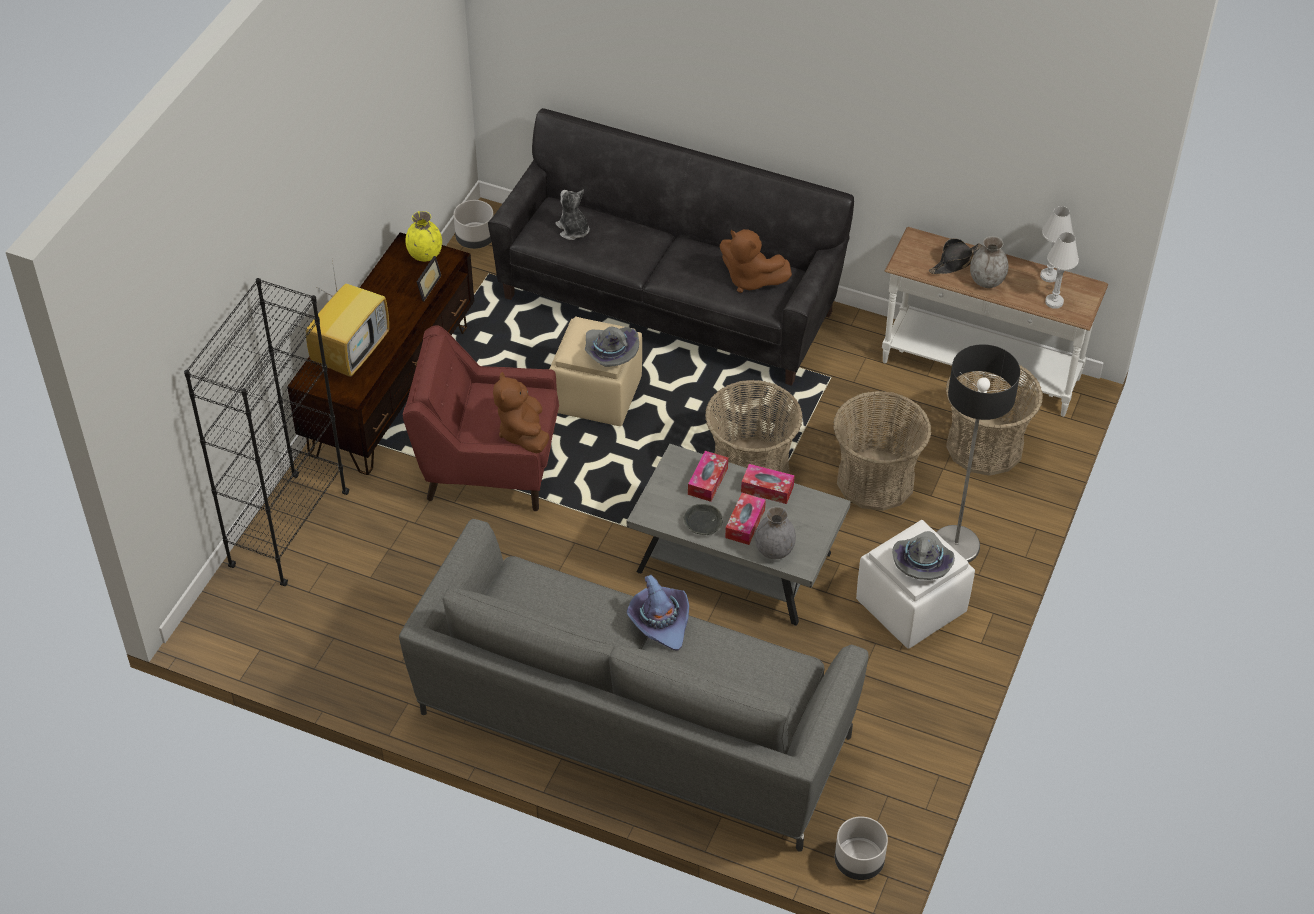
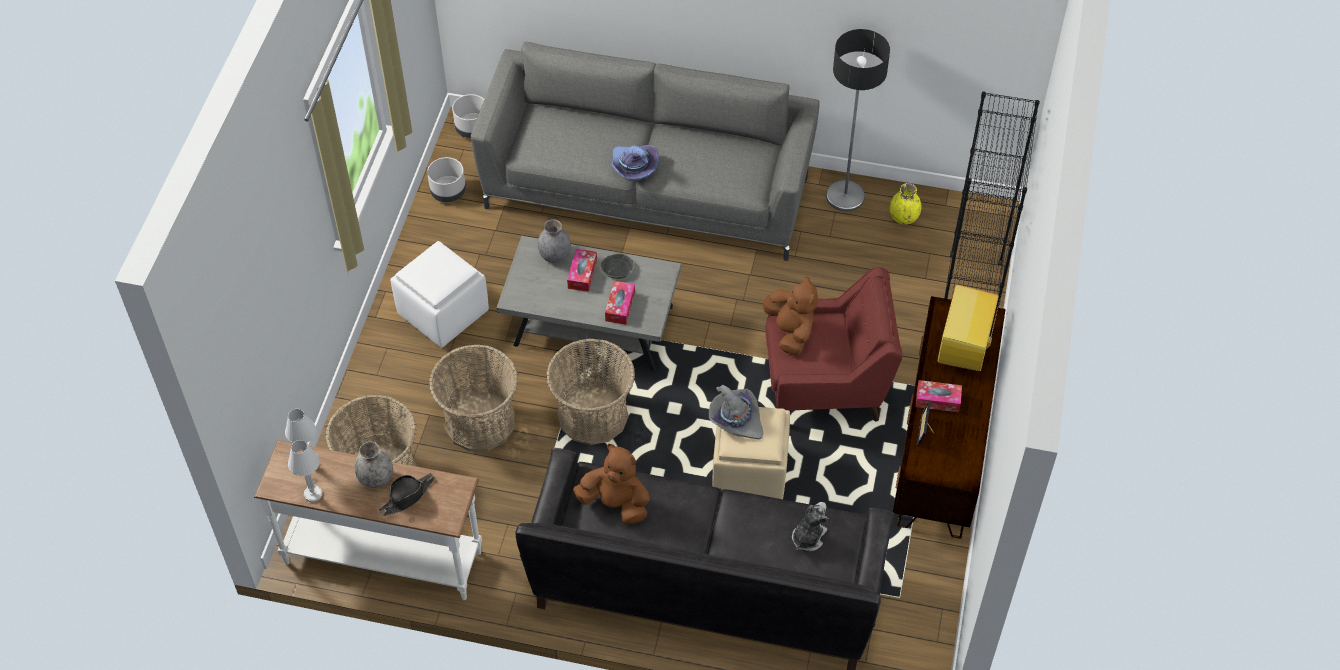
camera: 170 degrees right, 5 degrees up
(425, 255) = (942, 468): yellow vase -> yellow vase (903, 218)
(475, 239) = (929, 641): grey planter -> grey planter (448, 192)
(573, 230) = (808, 537): plush toy -> plush toy turned 105 degrees counterclockwise
(767, 489) = (568, 307): tissue box -> tissue box (937, 400)
(922, 562) = (433, 263): grey hat -> none
(955, 546) = (407, 370): floor lamp -> floor lamp (845, 196)

